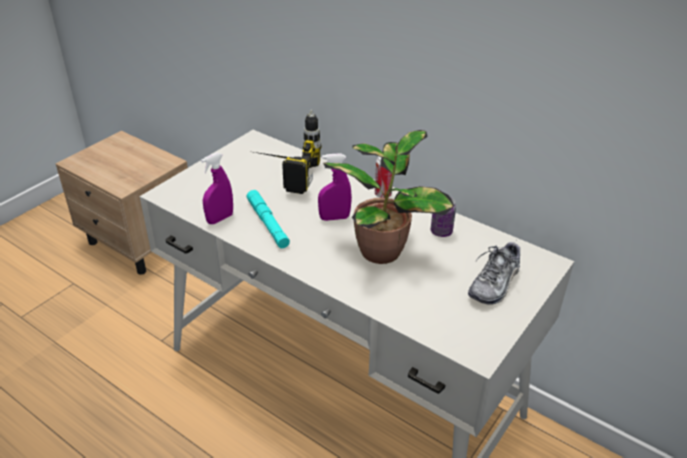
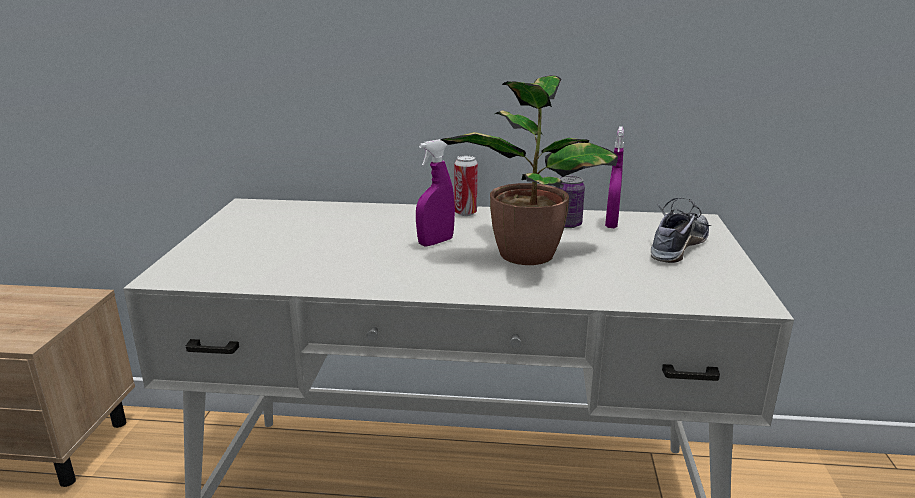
camera: 30 degrees left, 15 degrees down
(220, 219) = (282, 278): purple spray bottle -> purple spray bottle (611, 223)
(267, 223) = (356, 266): turquoise flashlight -> none
(282, 174) = (321, 223): power drill -> none
(495, 283) = (677, 246): shoe -> shoe turned 150 degrees counterclockwise

